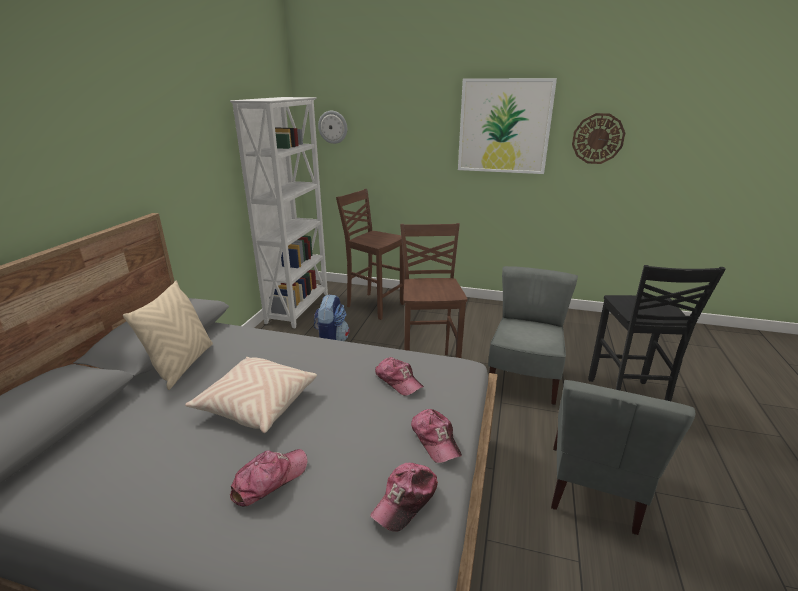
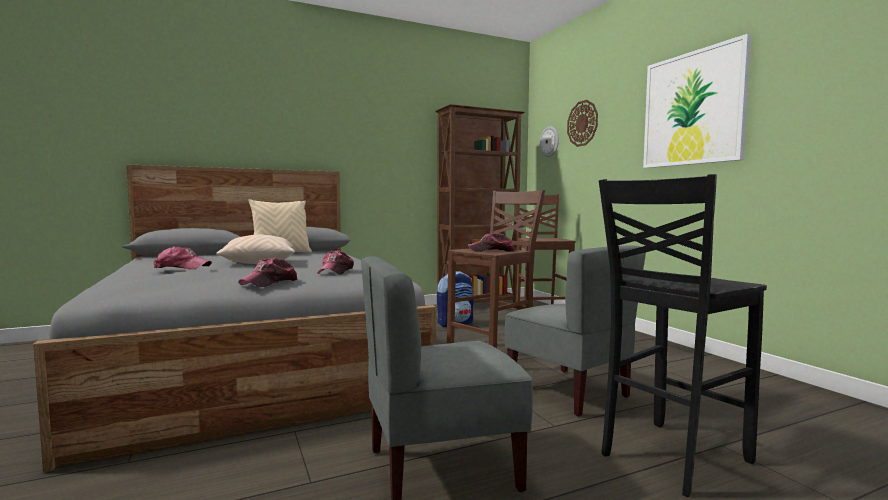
camera: 50 degrees right, 20 degrees down
(299, 308) = (478, 305): white bookcase -> brown bookcase
(406, 500) = (185, 281): cap -> cap (492, 251)
(523, 379) = (569, 392): grey chair -> grey chair turned 75 degrees clockwise
(598, 138) = (818, 98): wall clock -> wall clock (582, 123)

